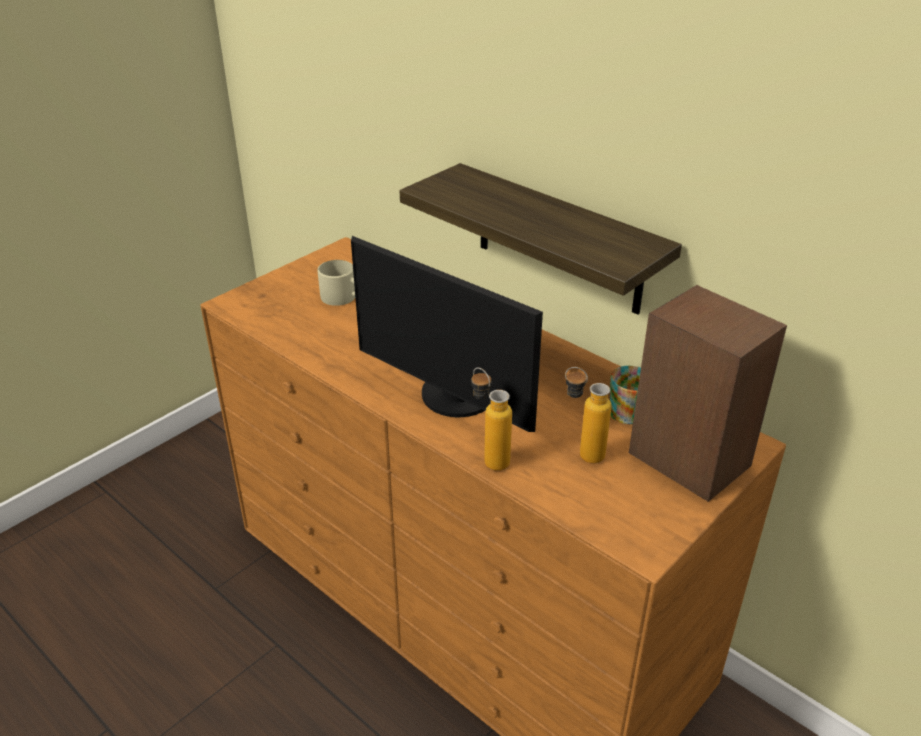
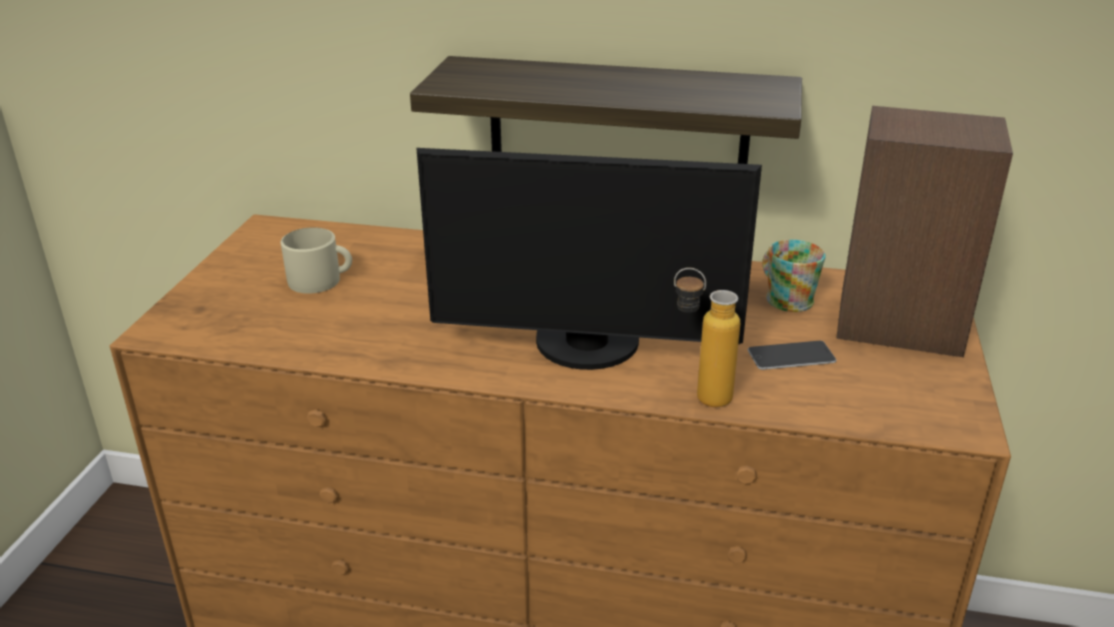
camera: 30 degrees left, 5 degrees down
(581, 453) = (791, 356): bottle -> phone

